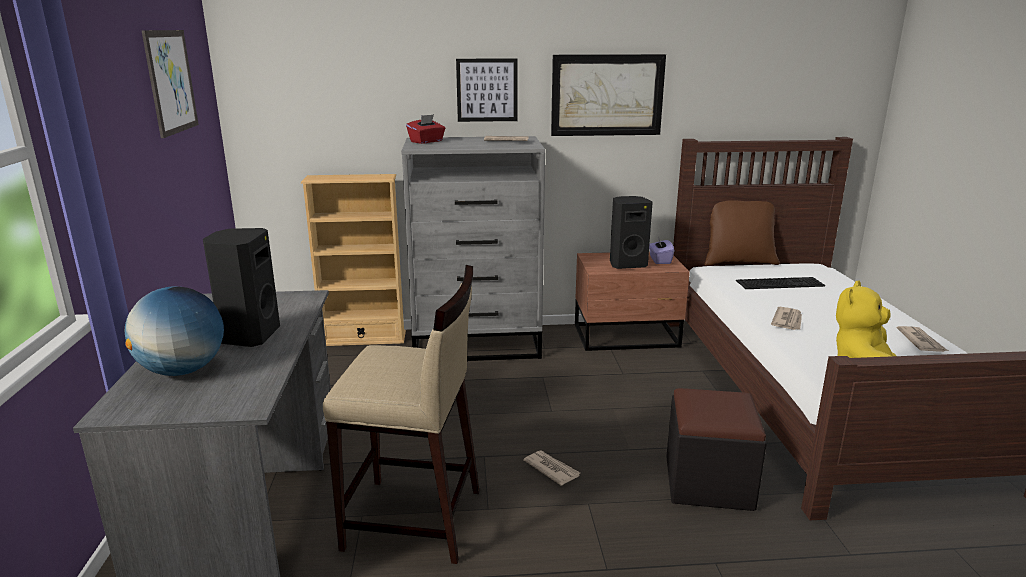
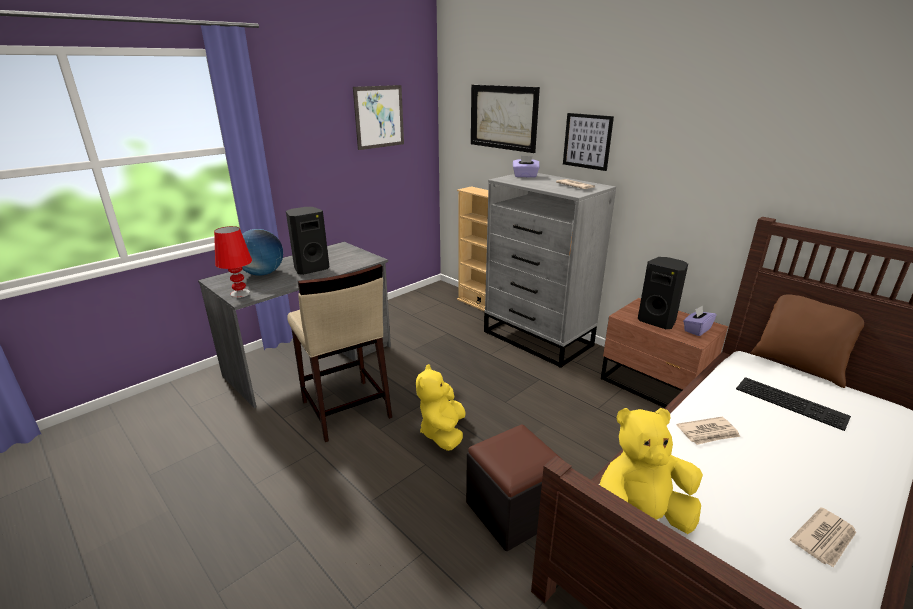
camera: 50 degrees right, 5 degrees up
(224, 404) = (240, 294): none -> red table lamp
(426, 141) = (525, 176): red tissue box -> purple tissue box
(551, 469) = (443, 432): newspaper -> yellow plush toy
(607, 95) = (688, 159): picture -> picture (503, 117)

